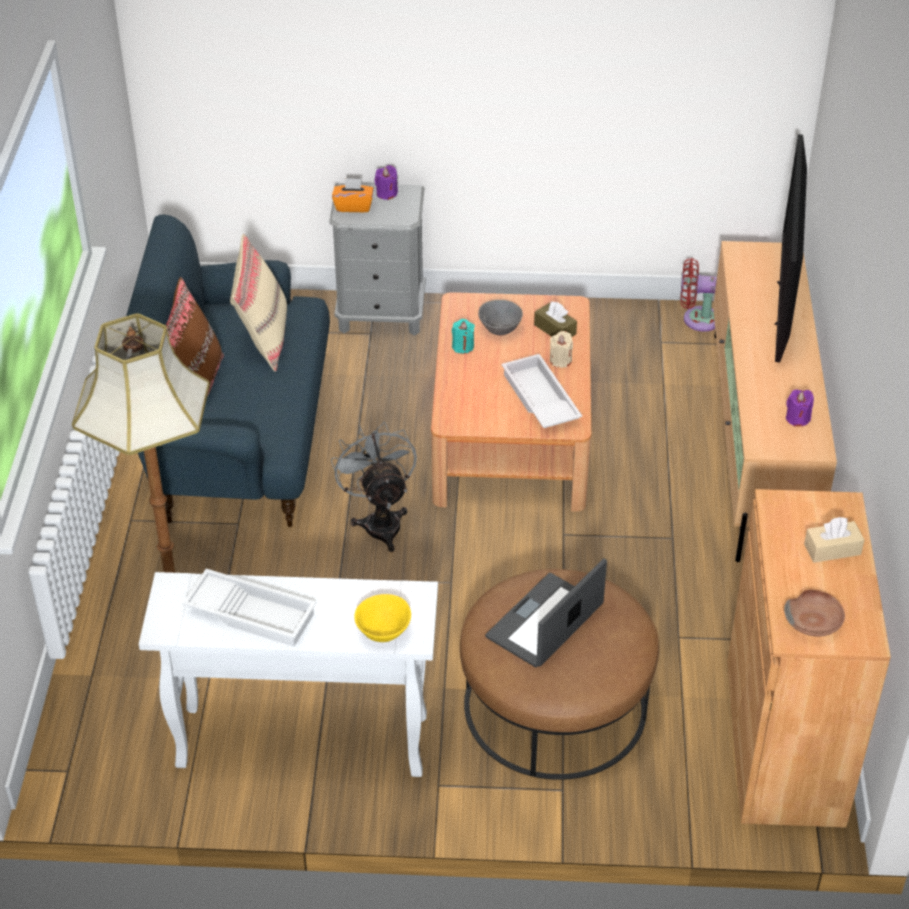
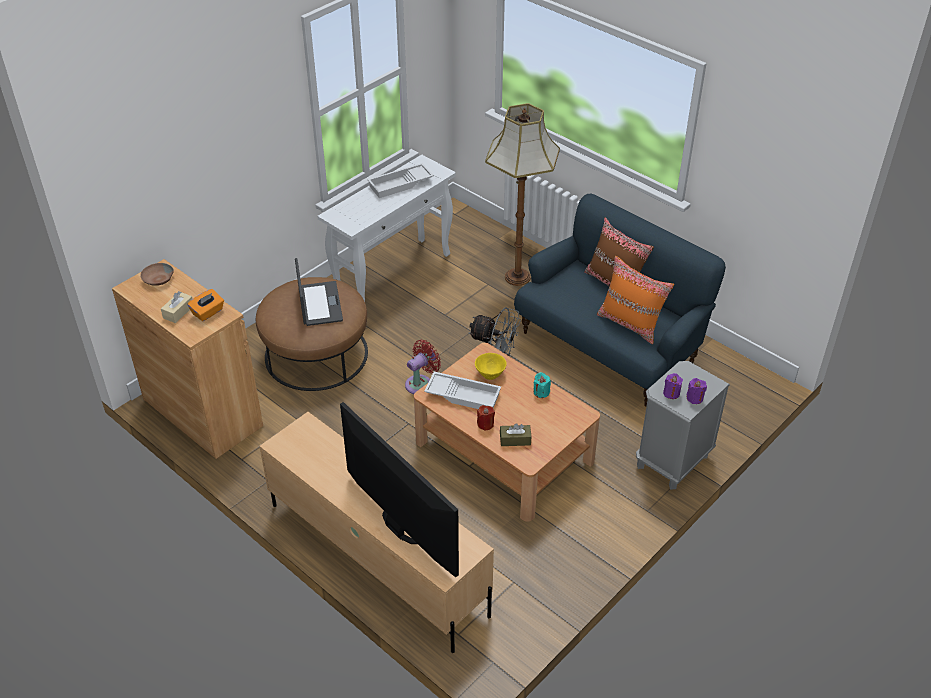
camera: 130 degrees right, 0 degrees up
(263, 339) = (630, 324): beige pillow -> orange pillow
(353, 206) = (693, 376): orange tissue box -> orange tissue box (208, 312)
(382, 632) = (346, 209): yellow bowl -> yellow bowl (491, 373)
(499, 330) = (540, 416): grey bowl -> none
(560, 360) = (485, 424): beige candle -> red candle
(697, 319) = (517, 621): red fan -> red fan (421, 383)
(797, 418) = (305, 454): purple candle -> purple candle (671, 393)

